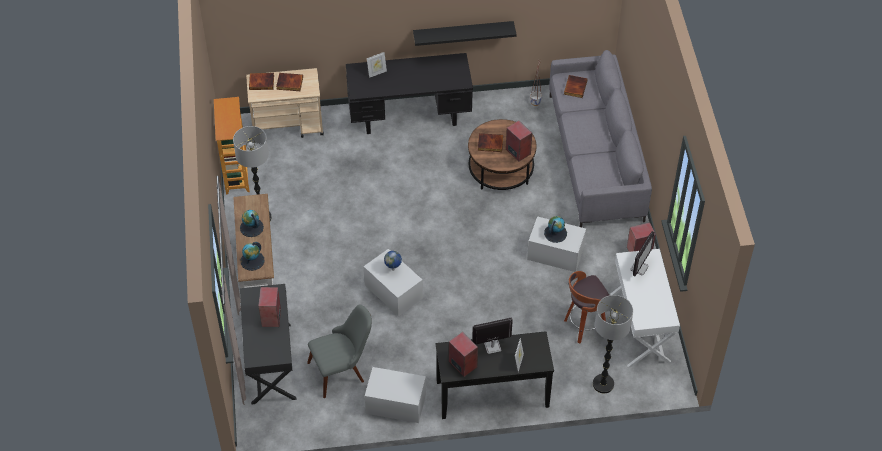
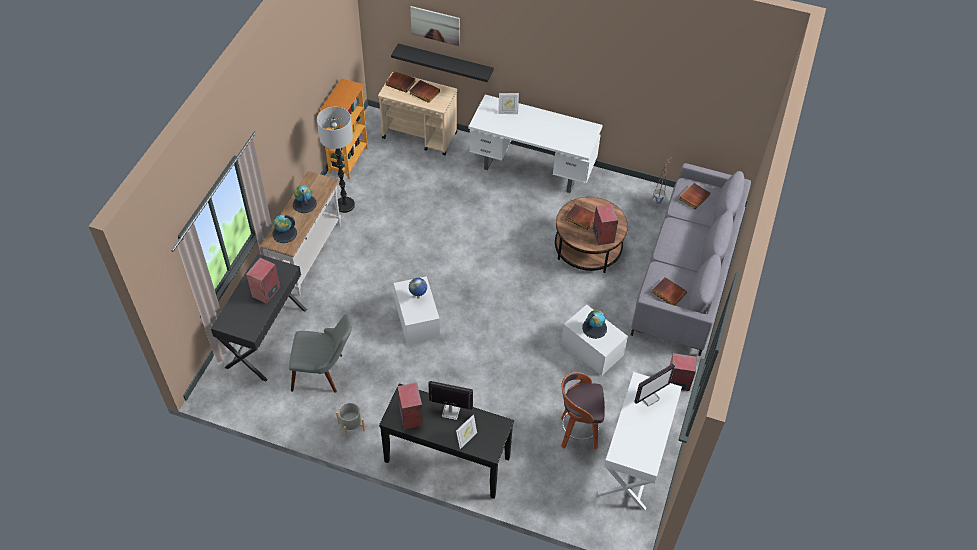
camera: 25 degrees right, 0 degrees up
(287, 17) = (435, 25): none -> picture
(395, 403) = (351, 426): white storage box -> grey planter
(410, 116) = (532, 169): black desk -> white desk
(463, 32) = (603, 102): black shelf -> black shelf (445, 62)
(601, 178) = (668, 293): none -> book
(603, 384) = (562, 500): floor lamp -> none

